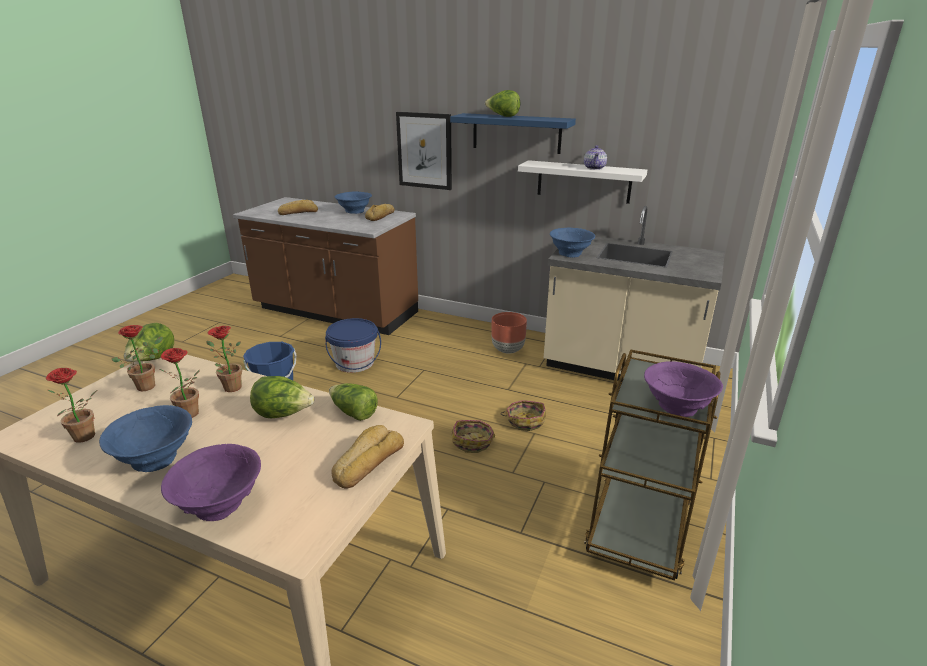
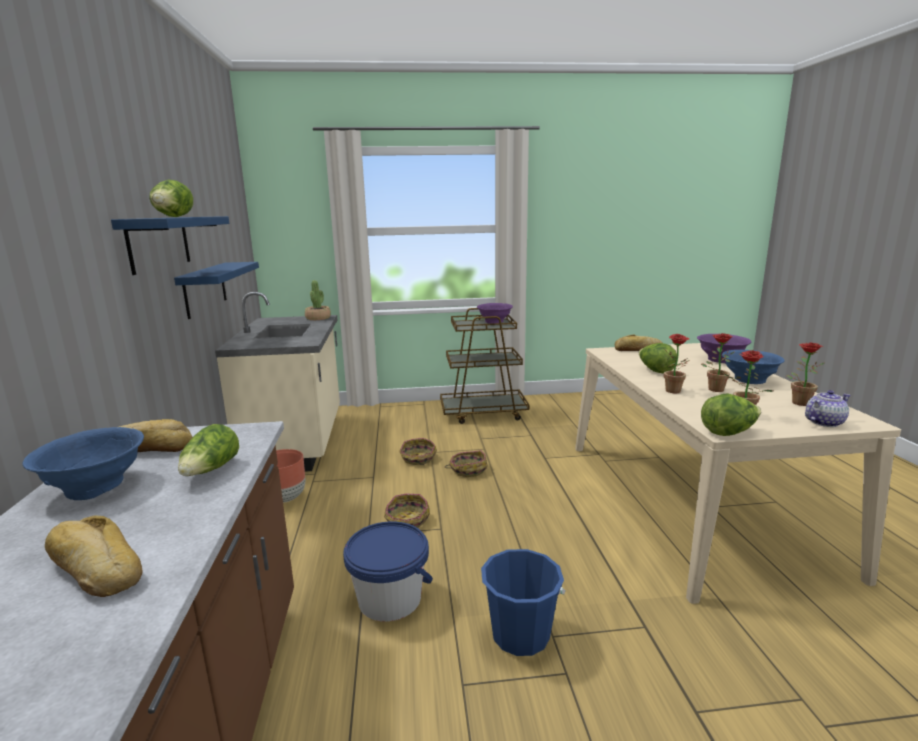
camera: 120 degrees left, 10 degrees down
(353, 412) = (616, 360): lettuce -> lettuce (211, 470)
(423, 387) = (407, 520): none -> basket
(425, 150) = (81, 301): picture -> none
(570, 253) = (297, 342): blue bowl -> none
(583, 181) = (205, 289): white shelf -> blue shelf
(594, 168) = (227, 266): teapot -> teapot (823, 422)
(698, 272) = (318, 318): none -> potted plant

